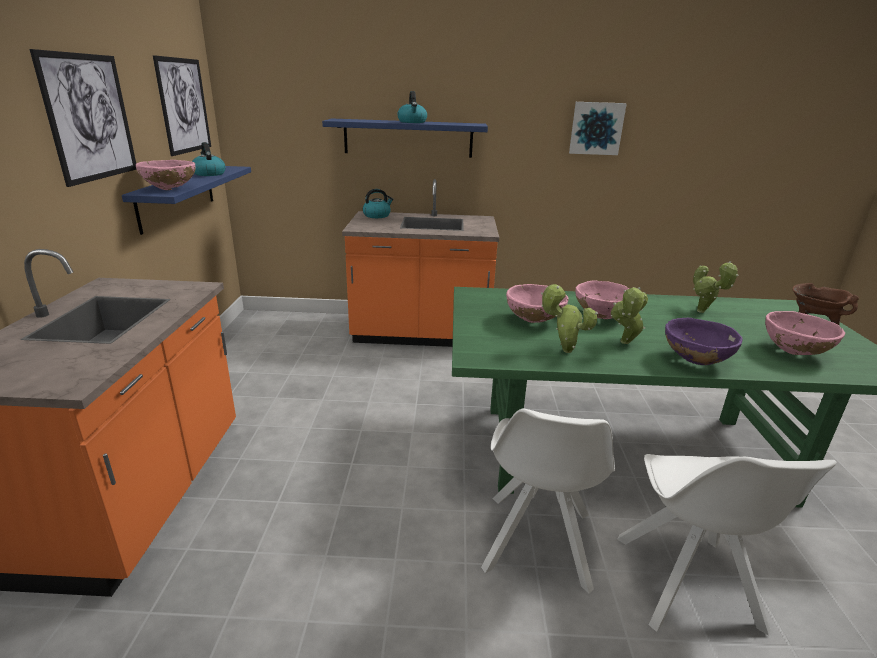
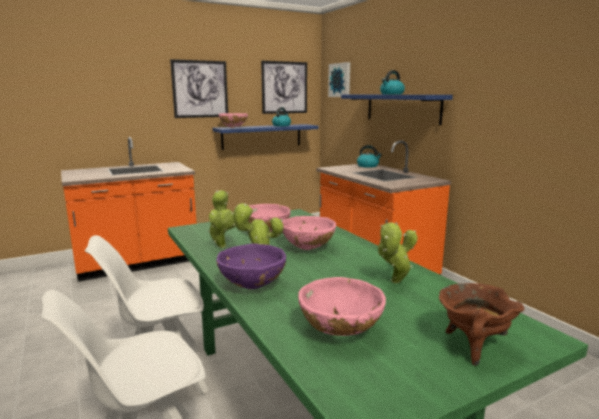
camera: 60 degrees right, 10 degrees down
(596, 128) = (553, 96): picture -> picture (340, 80)

